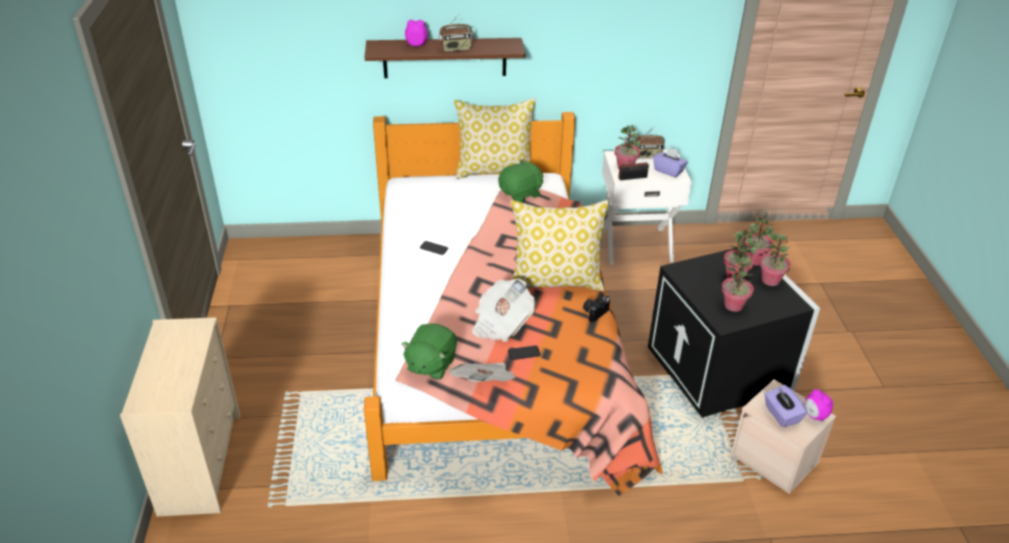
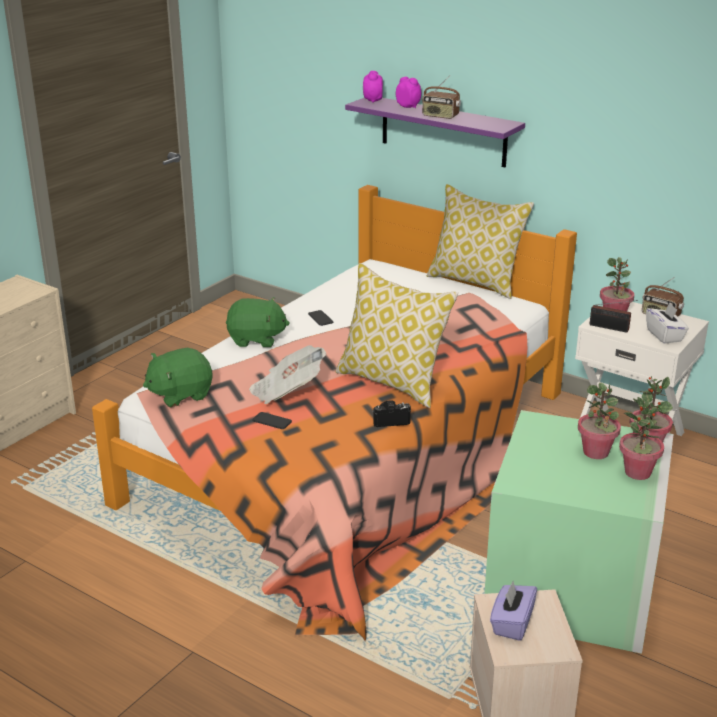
camera: 40 degrees right, 10 degrees down
(444, 57) = (443, 131): brown shelf -> purple shelf
(484, 384) = (200, 427): newspaper -> none
(521, 194) = (468, 306): green plush toy -> green plush toy (256, 339)
(668, 171) = (664, 335): purple tissue box -> white tissue box
(721, 368) = (573, 588): black storage box -> green storage box
(733, 305) = (551, 474): potted plant -> none
(814, 415) = (553, 645): alarm clock -> alarm clock (372, 100)

